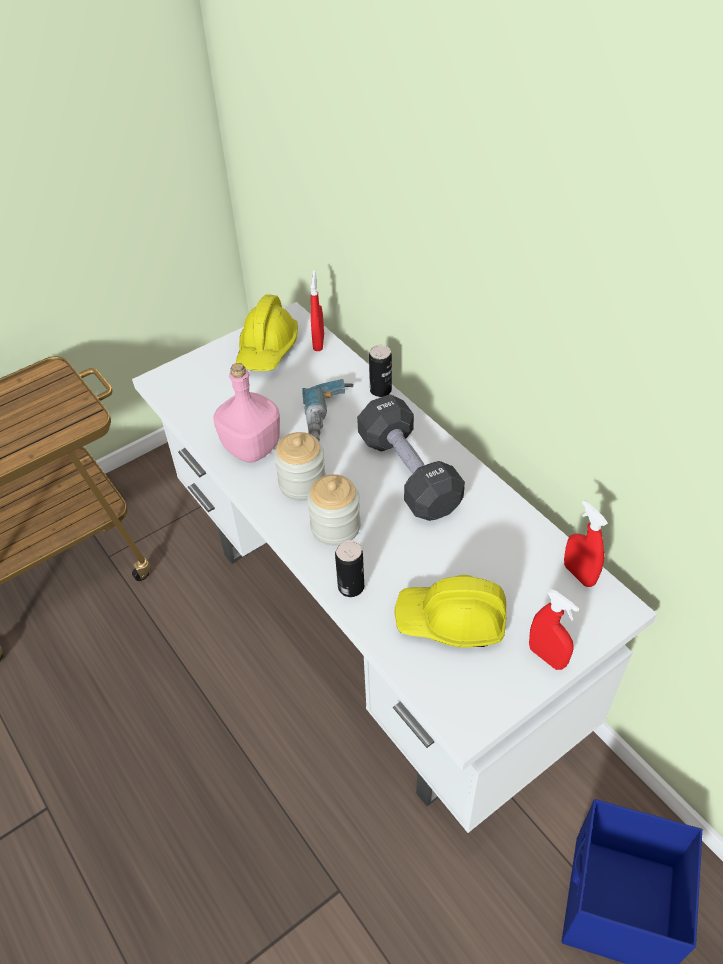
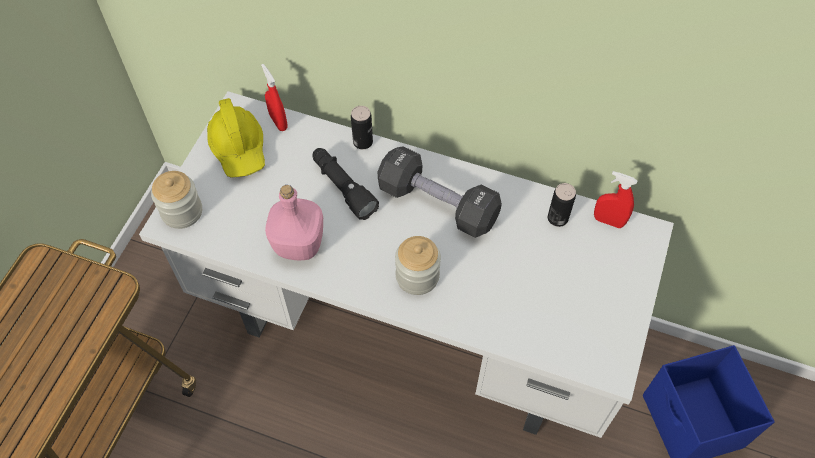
camera: 35 degrees left, 10 degrees up
(302, 483) = (364, 254): jar -> jar (182, 211)
(330, 420) = (343, 188): power drill -> black flashlight
(351, 587) = (465, 317): can -> can (557, 218)
(451, 620) = (551, 303): yellow hard hat -> none
(547, 656) = (630, 293): red spray bottle -> none

